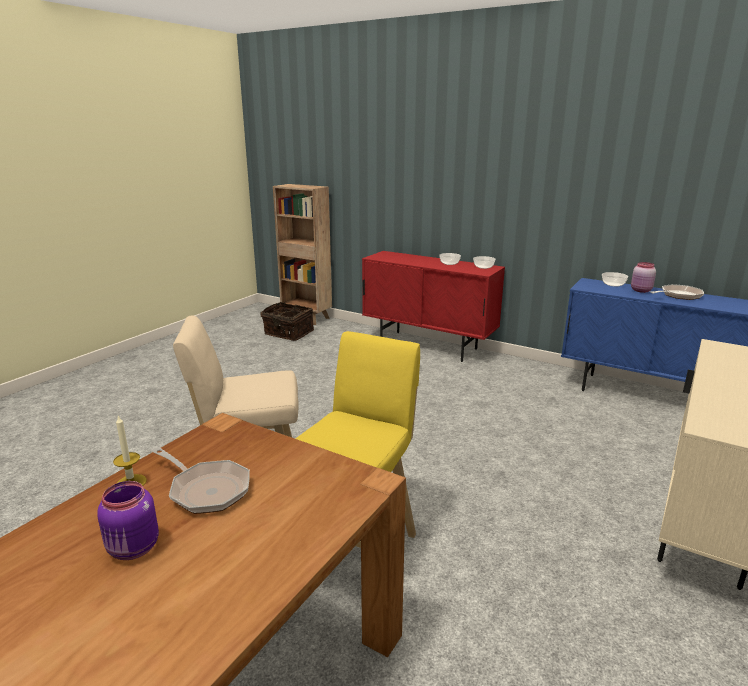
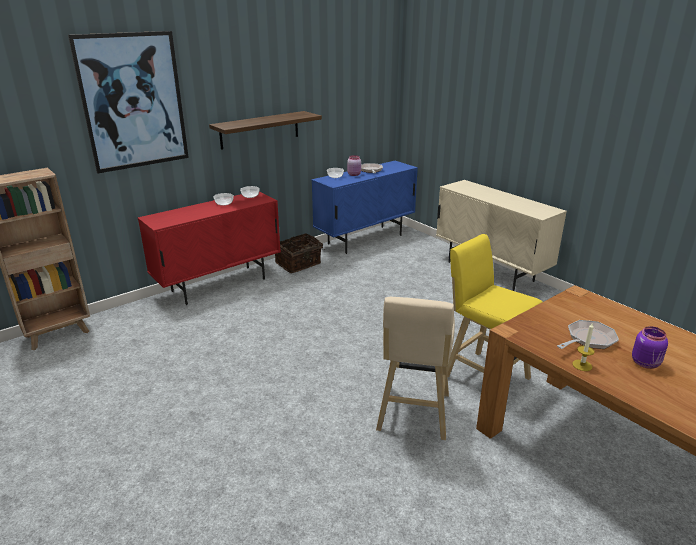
camera: 70 degrees left, 5 degrees up
(288, 333) = (90, 353): basket -> basket (299, 264)
(398, 143) = (133, 102): none -> picture
(522, 196) = (260, 130): none -> shelf

